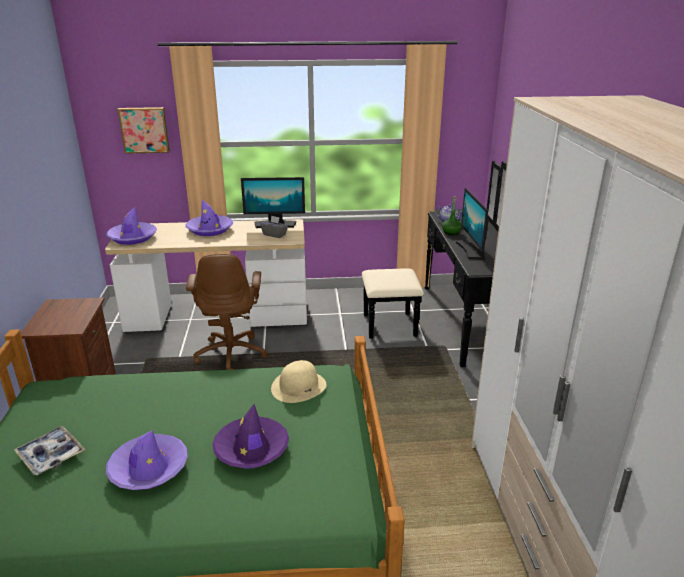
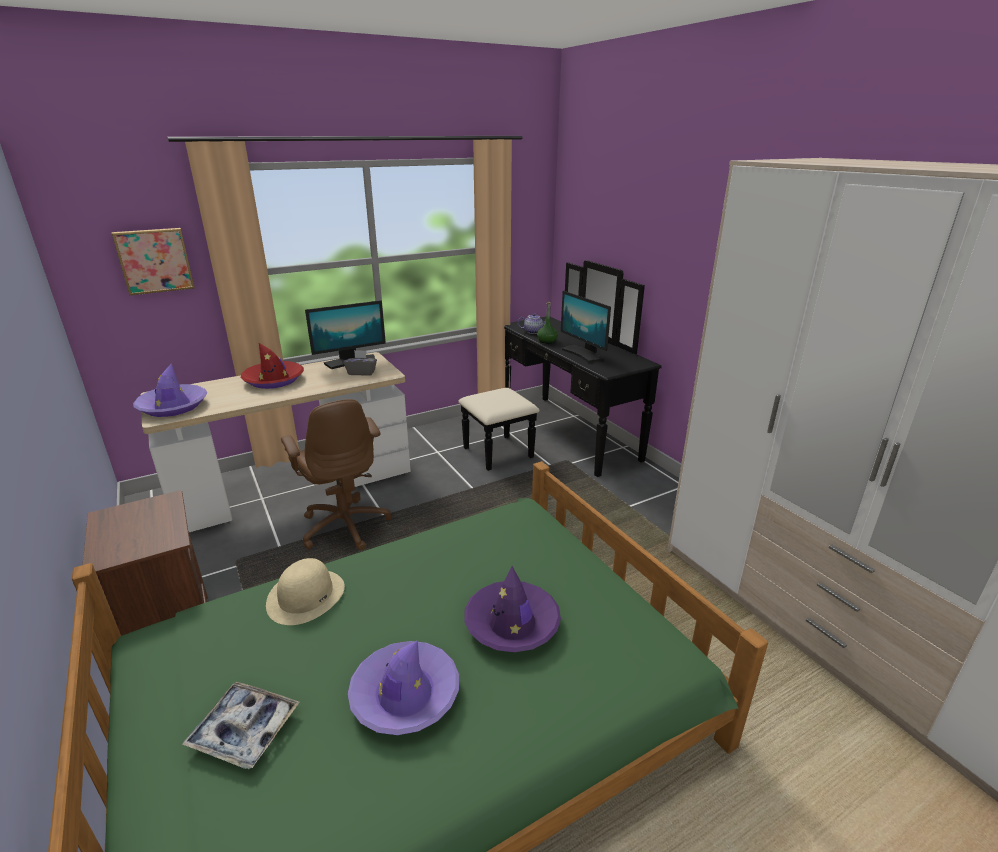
camera: 25 degrees left, 0 degrees up
(210, 230) = (274, 380): purple hat -> red hat
(299, 386) = (501, 535): beige hat -> beige hat (306, 595)

